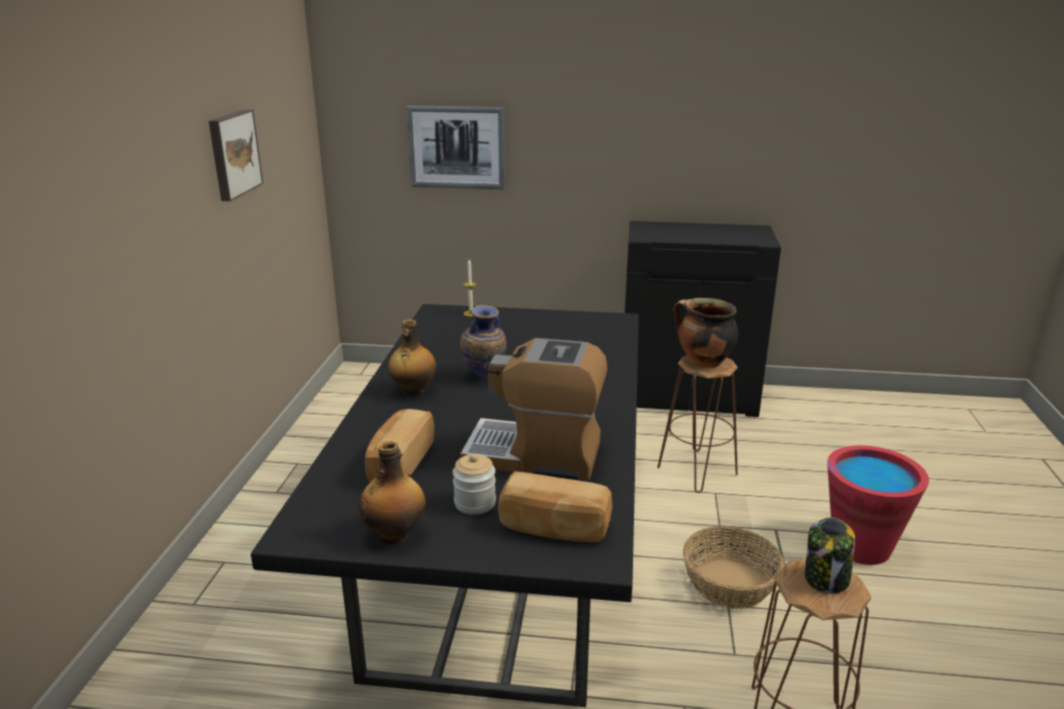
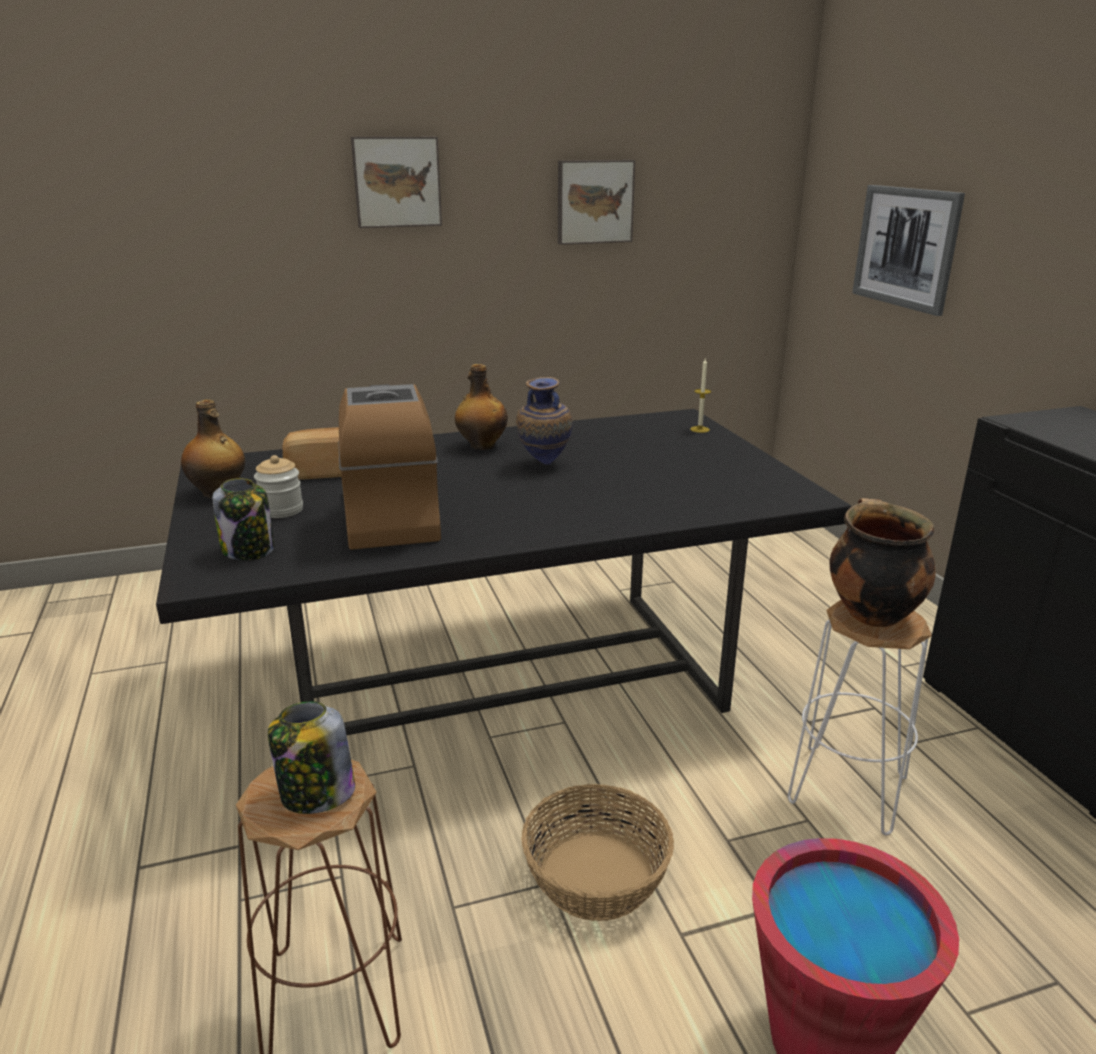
camera: 65 degrees right, 0 degrees up
(115, 174) = (396, 182): none -> picture
(554, 528) = (249, 550): bread -> jar
(697, 471) = (847, 790): brown stool -> white stool

